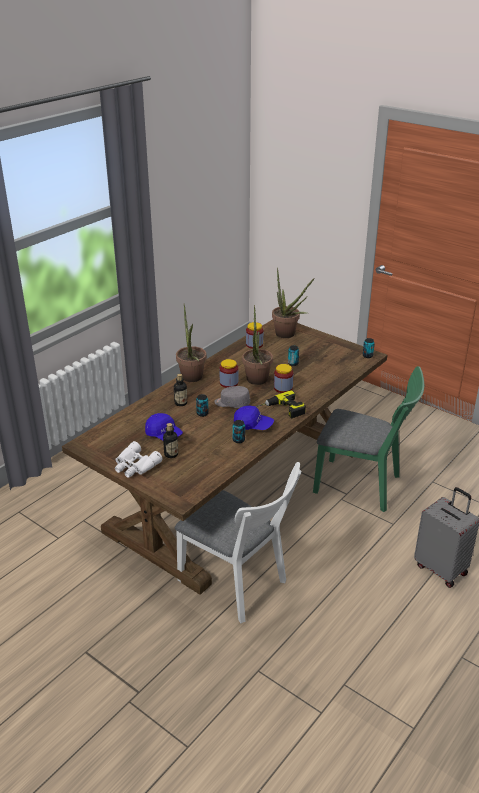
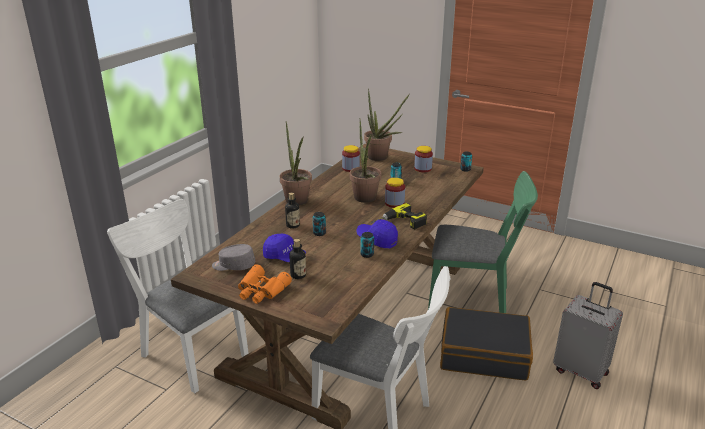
camera: 10 degrees left, 5 degrees down
(84, 506) = (190, 352): none -> white chair
(135, 466) = (261, 290): white binoculars -> orange binoculars
(229, 383) = (337, 203): jar -> jar (423, 169)
(232, 403) = (347, 221): grey cap -> grey cap (233, 266)
(253, 426) = (377, 240): blue cap -> blue cap turned 150 degrees counterclockwise
(353, 540) = (484, 354): none -> black suitcase

